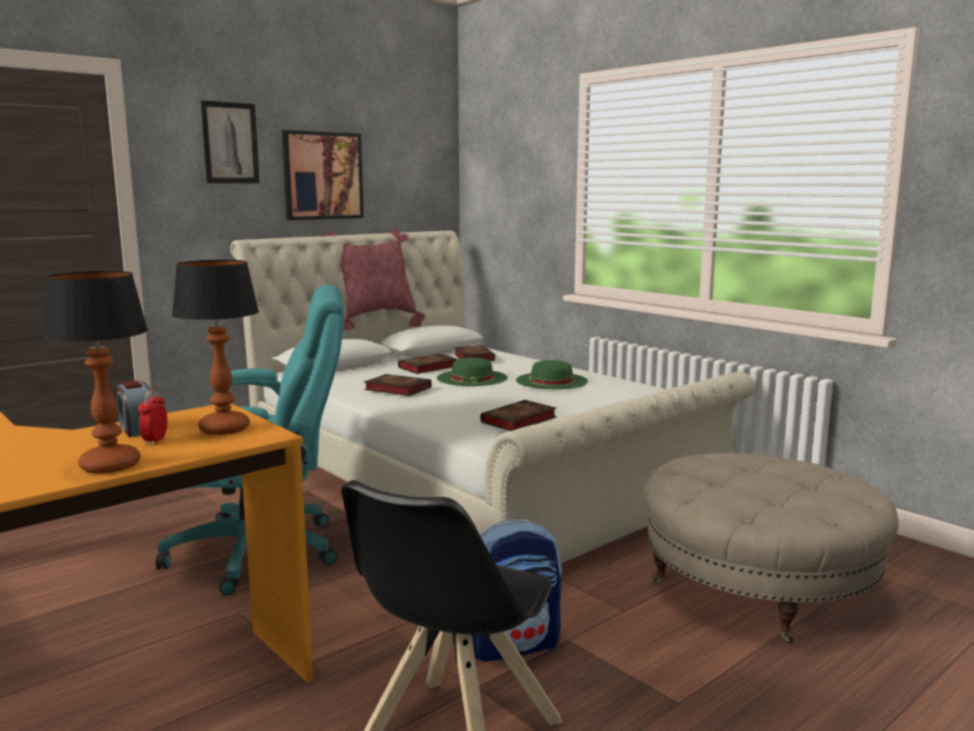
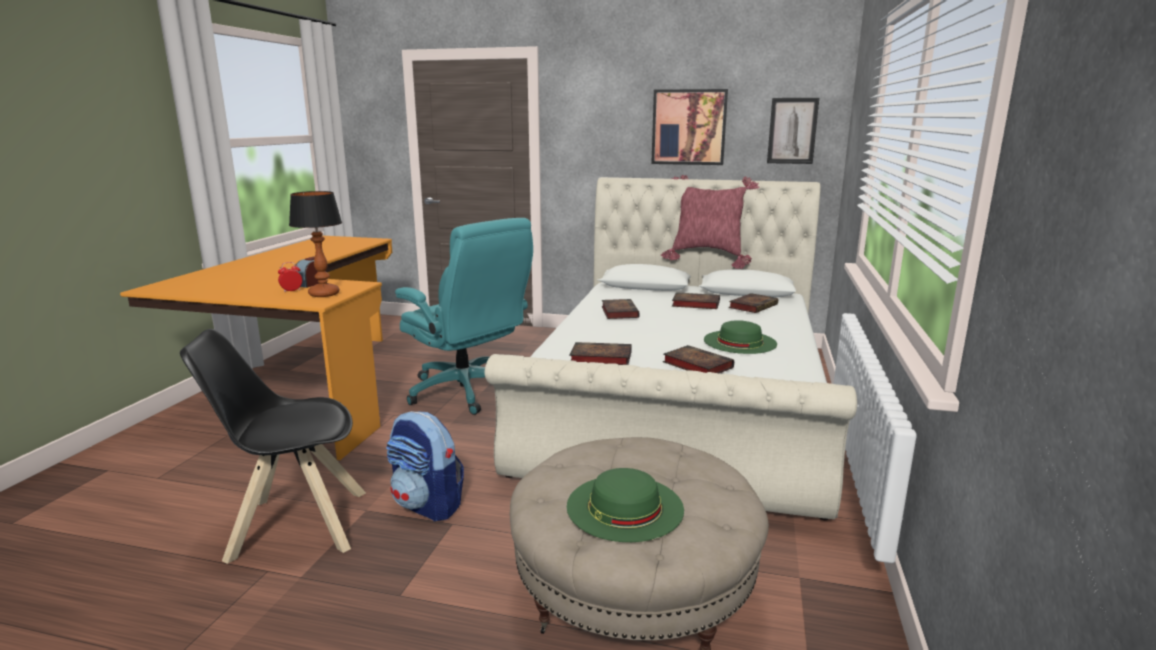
camera: 55 degrees right, 5 degrees up
(109, 466) = (245, 295): table lamp -> none
(230, 143) = (610, 102): picture -> picture (792, 131)
(472, 378) = (691, 320): green hat -> green hat (624, 507)
(581, 402) = (695, 365): none -> book

